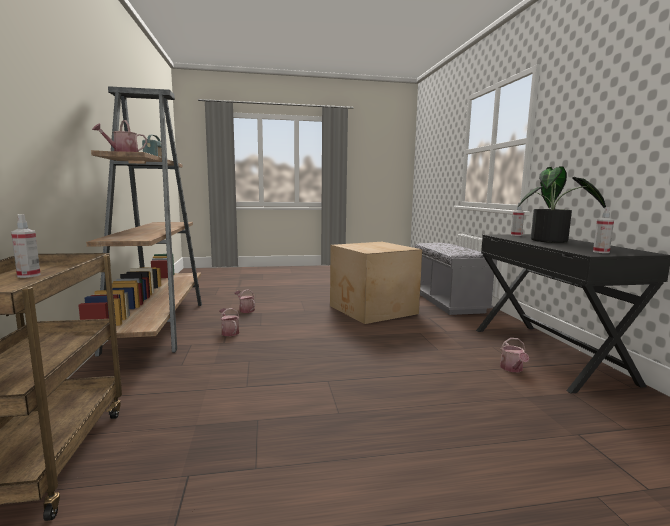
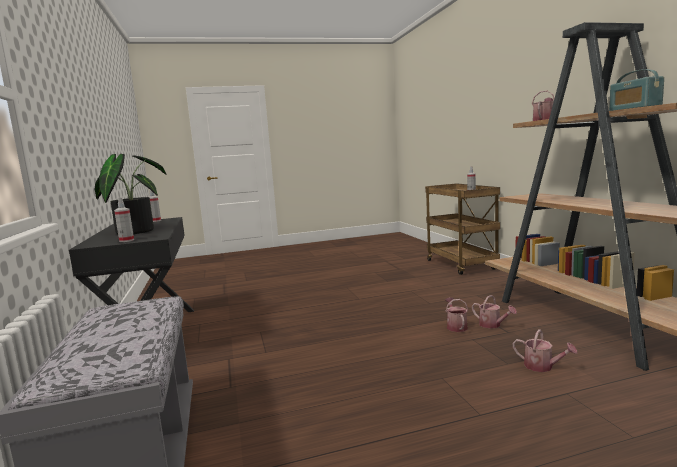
camera: 175 degrees right, 0 degrees up
(372, 310) = (322, 397): cardboard box -> none
(512, 369) = (210, 321): watering can -> watering can (456, 326)

